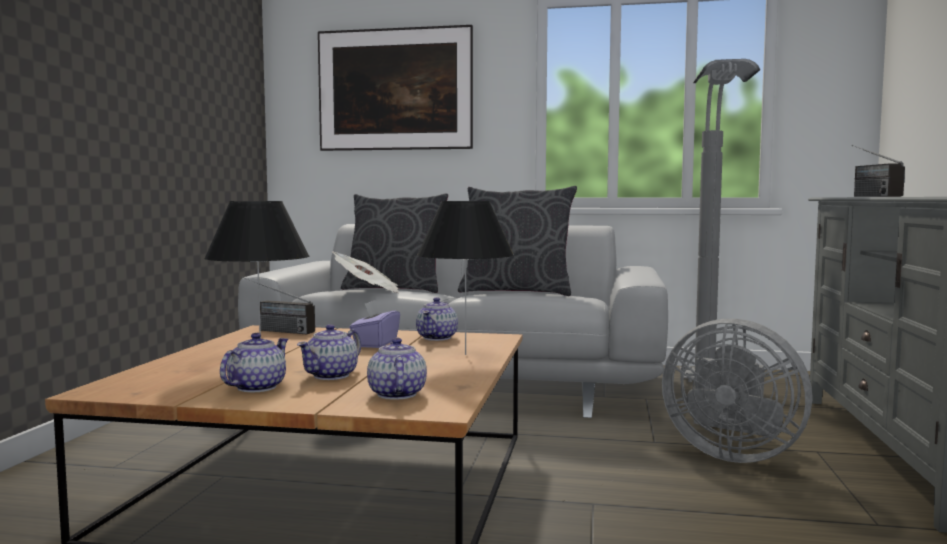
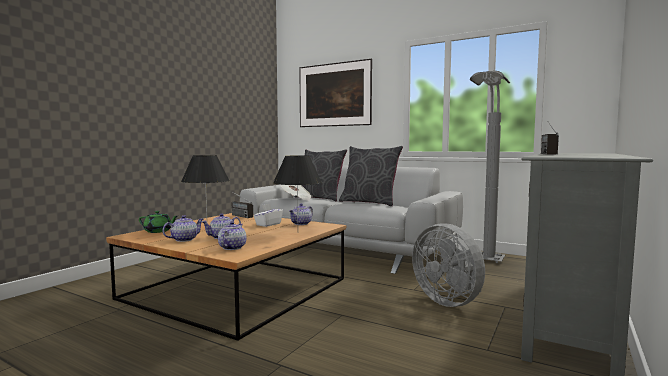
camera: 20 degrees right, 0 degrees up
(158, 375) = (158, 231): none -> green teapot
(375, 343) = (268, 224): purple tissue box -> white tissue box

